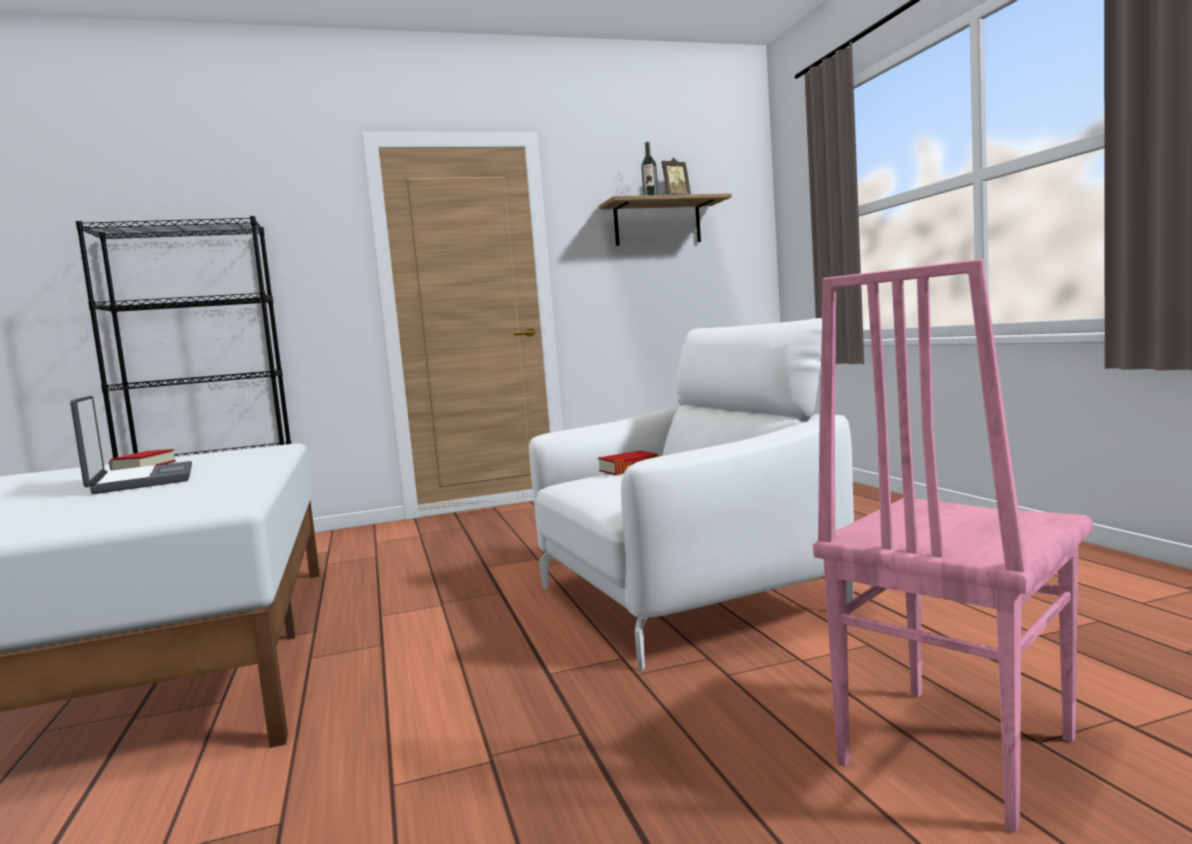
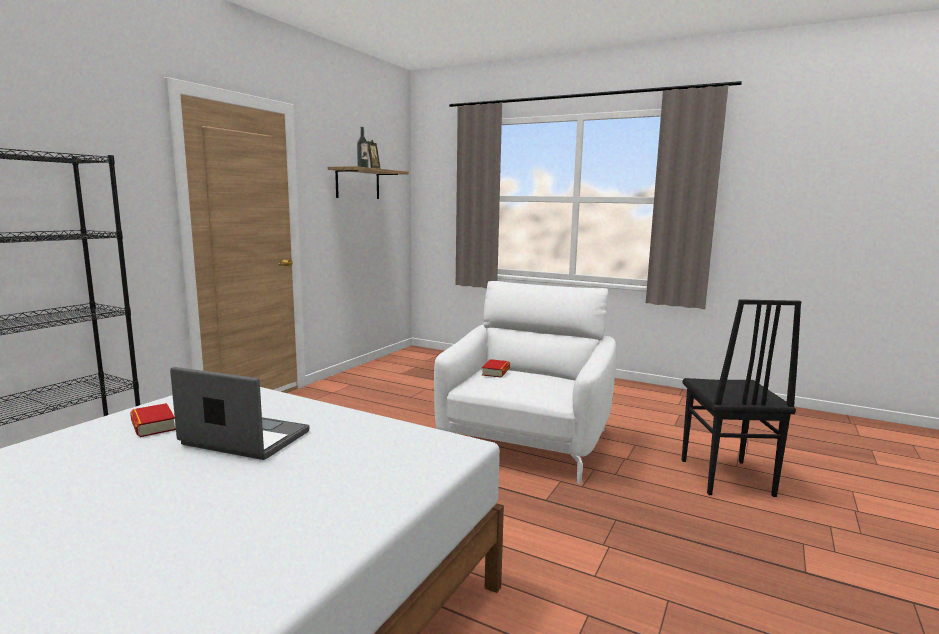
camera: 45 degrees left, 5 degrees up
(951, 750) = (724, 477): pink chair -> black chair

